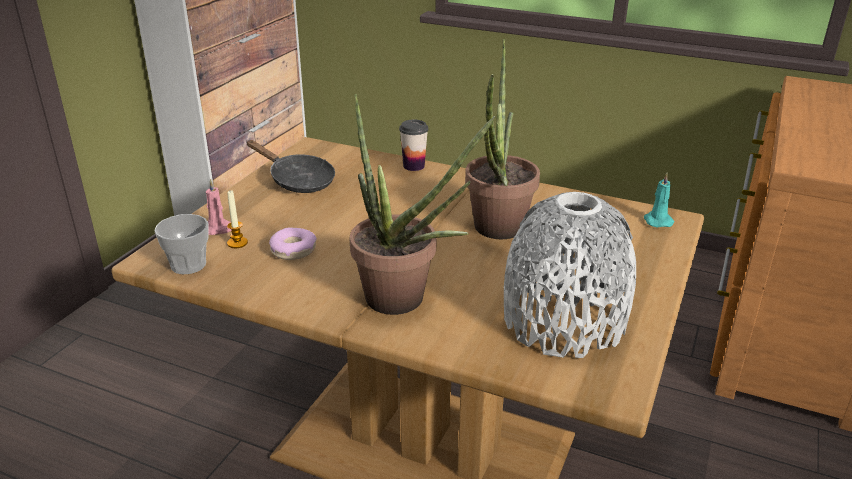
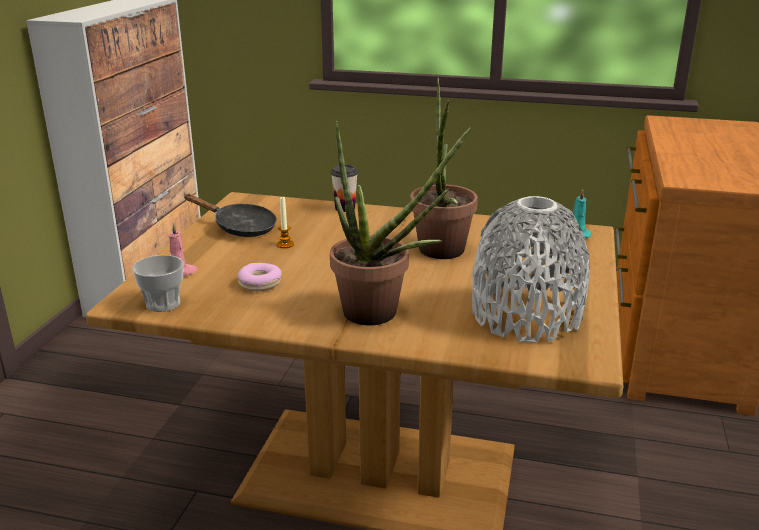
camera: 10 degrees left, 5 degrees down
(237, 243) = (203, 282): candle -> candle (285, 244)

